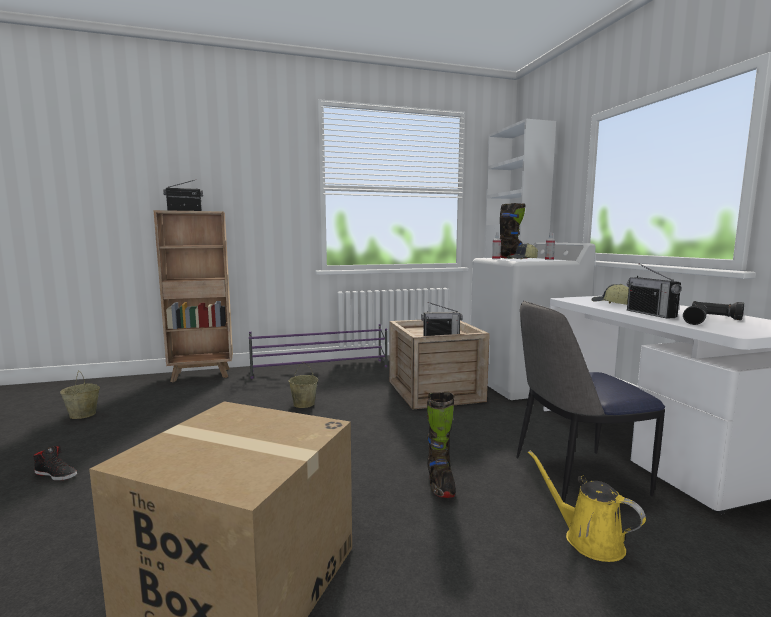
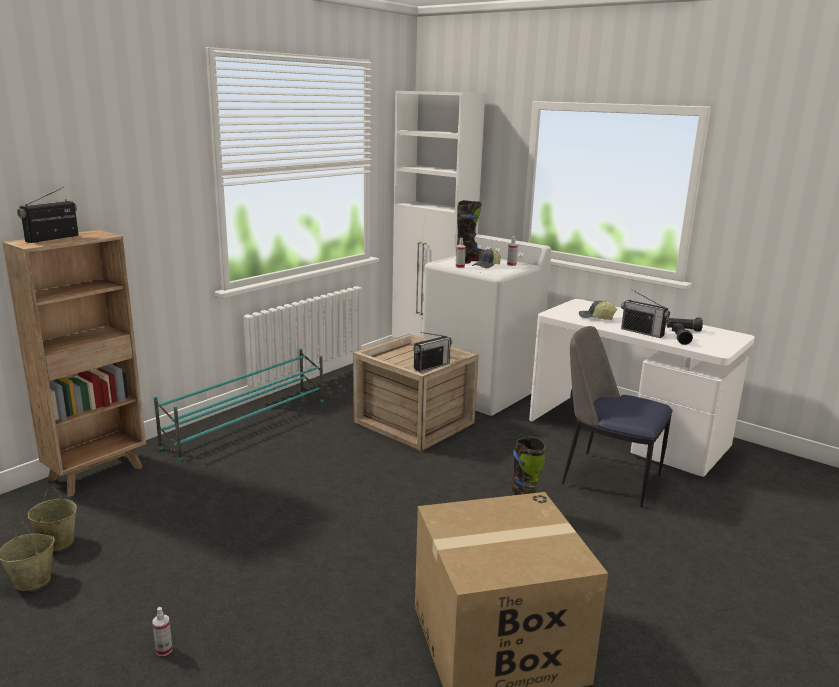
camera: 35 degrees left, 10 degrees up
(56, 474) = (164, 650): black shoe -> spray bottle
(303, 404) = (303, 477): beige bucket -> beige bucket (56, 542)
(320, 369) = (248, 423): purple shoe rack -> turquoise shoe rack
(575, 476) = (608, 478): chair -> chair turned 75 degrees clockwise
(588, 539) = (656, 523): yellow watering can -> none

